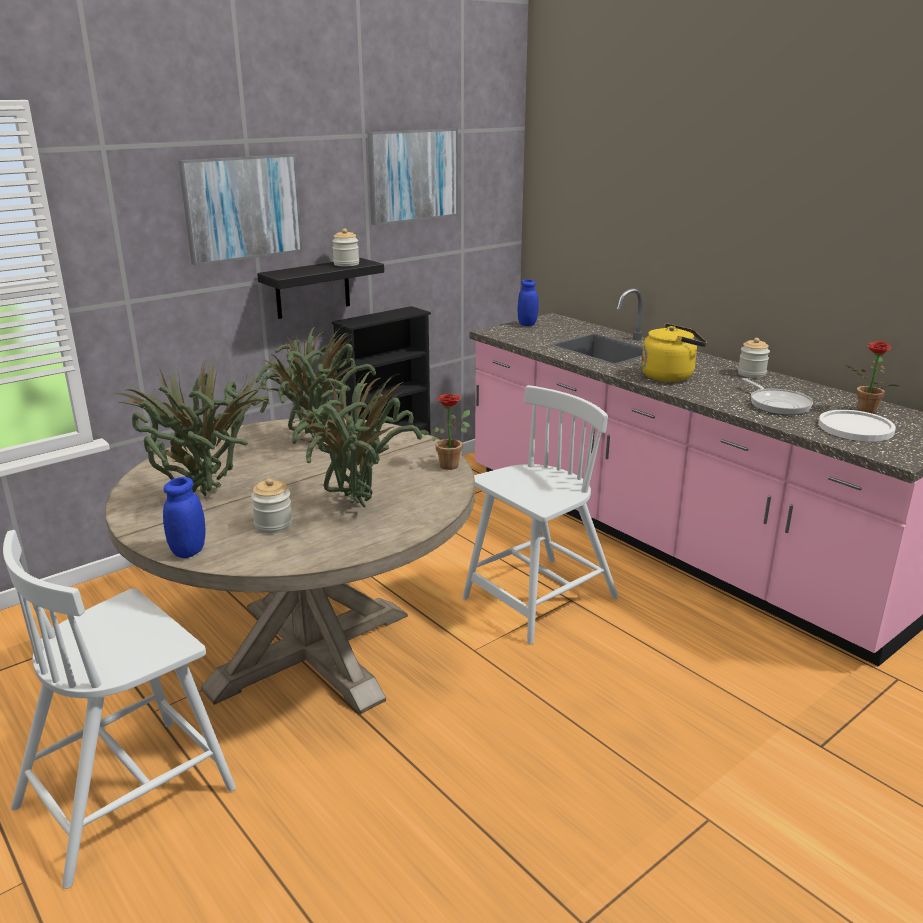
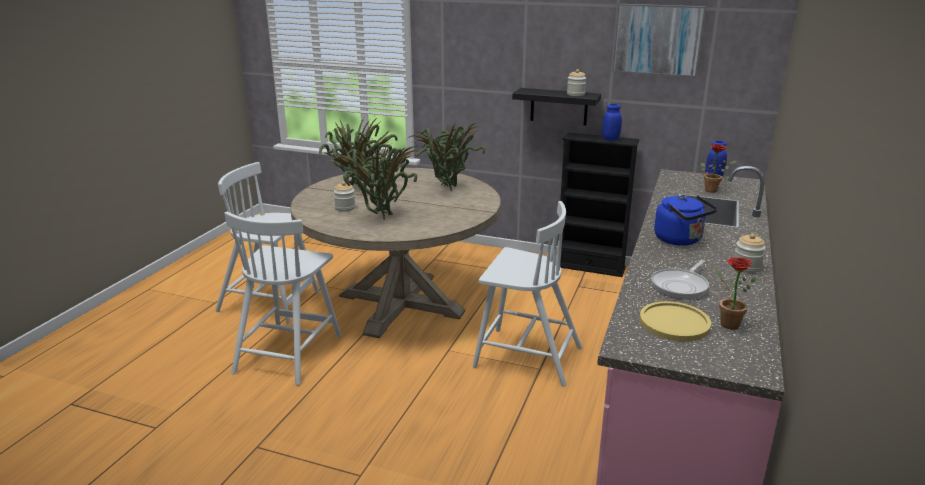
camera: 60 degrees right, 0 degrees up
(188, 551) = (306, 201): blue jar -> blue jar (610, 139)
(242, 208) = (516, 45): picture -> none
(333, 813) = (289, 352): none -> white chair
(450, 464) = (462, 224): potted plant -> potted plant (713, 190)
(670, 376) = (680, 240): yellow kettle -> blue kettle
(855, 427) = (674, 323): white plate -> yellow plate

